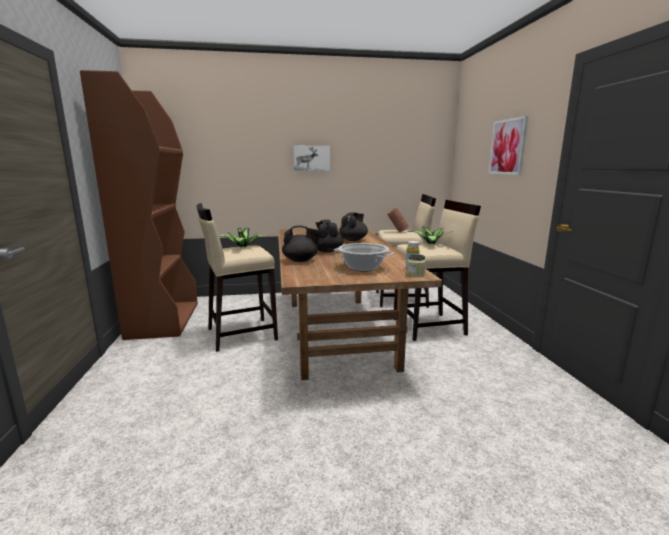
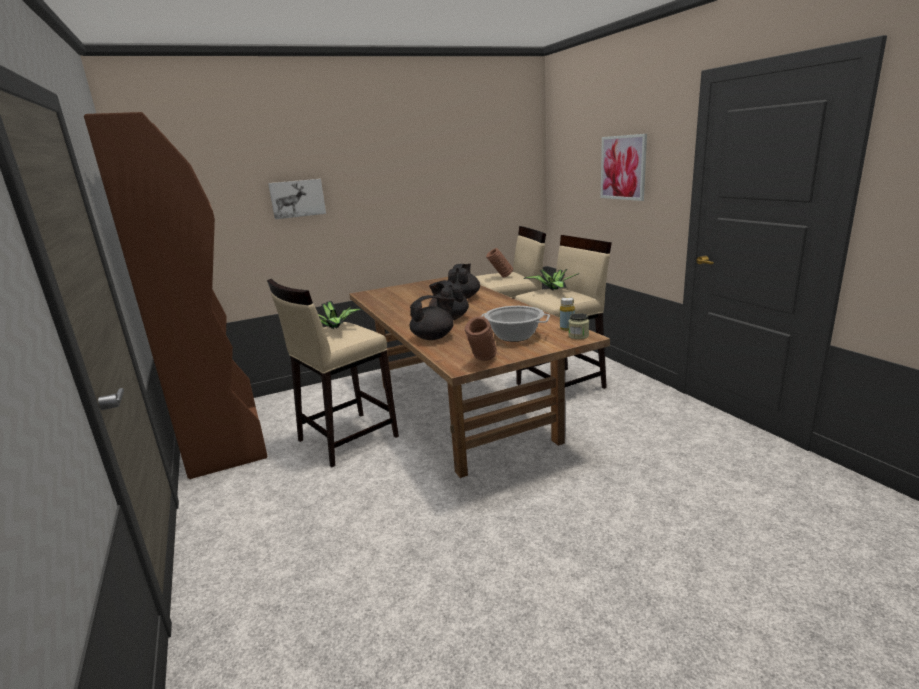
camera: 15 degrees left, 5 degrees up
(311, 158) = (378, 194): picture -> picture (297, 198)
(317, 280) = (482, 362): none -> brown vase

